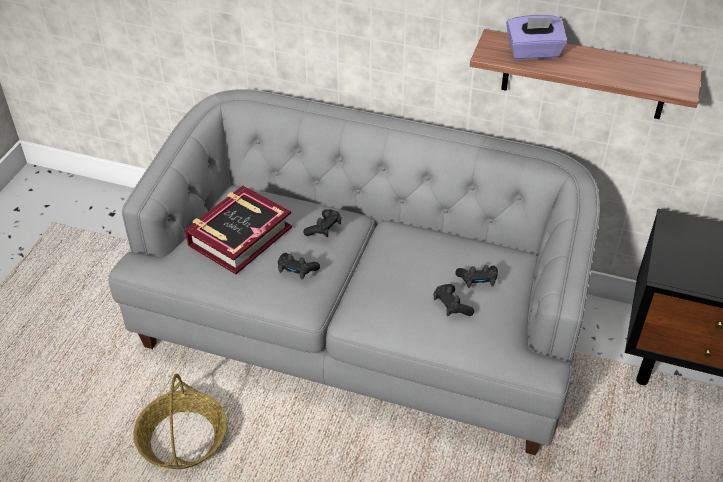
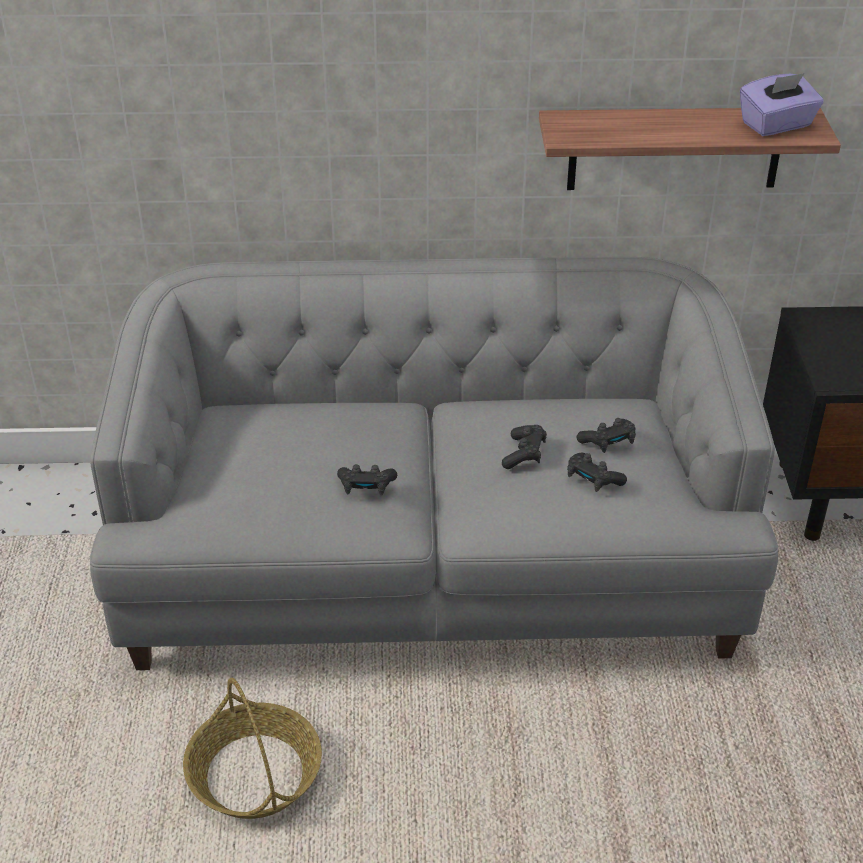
camera: 20 degrees left, 5 degrees down
(239, 236) = (262, 463): book -> none
(324, 229) = (373, 428): black game controller -> black game controller (524, 454)
(533, 52) = (618, 126): purple tissue box -> purple tissue box (777, 125)

